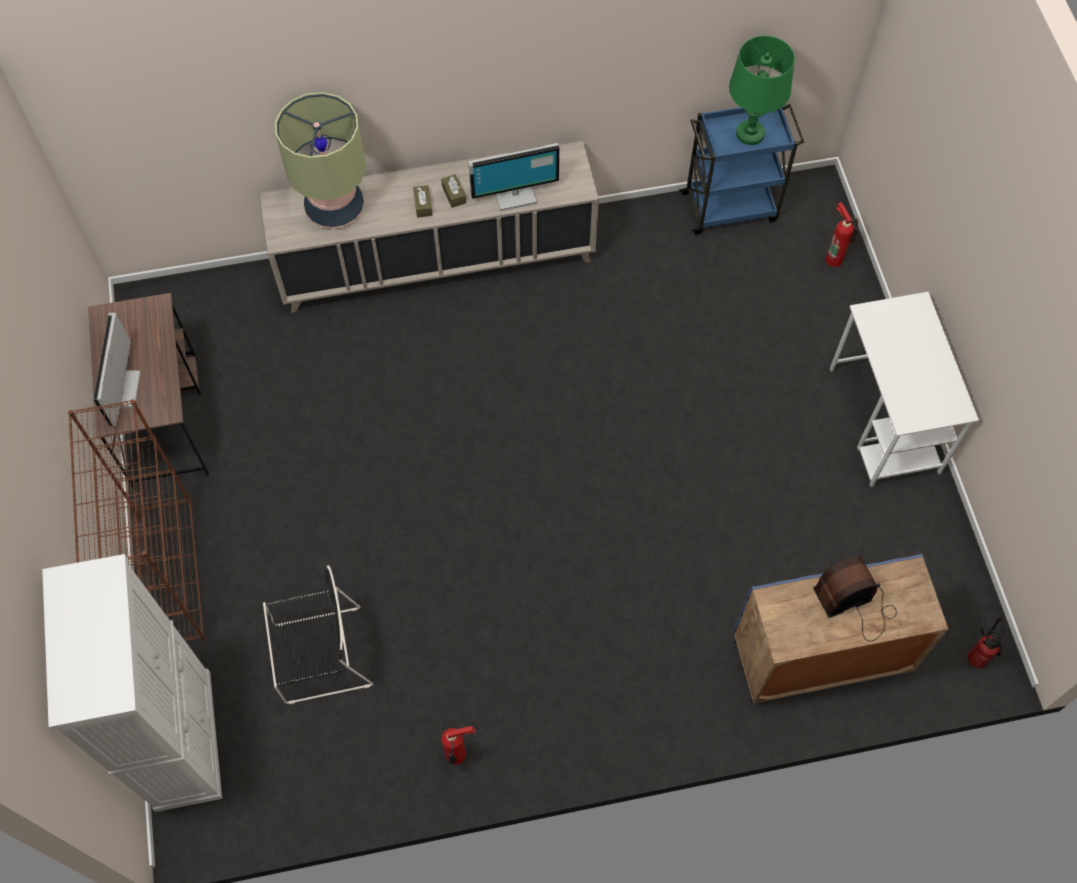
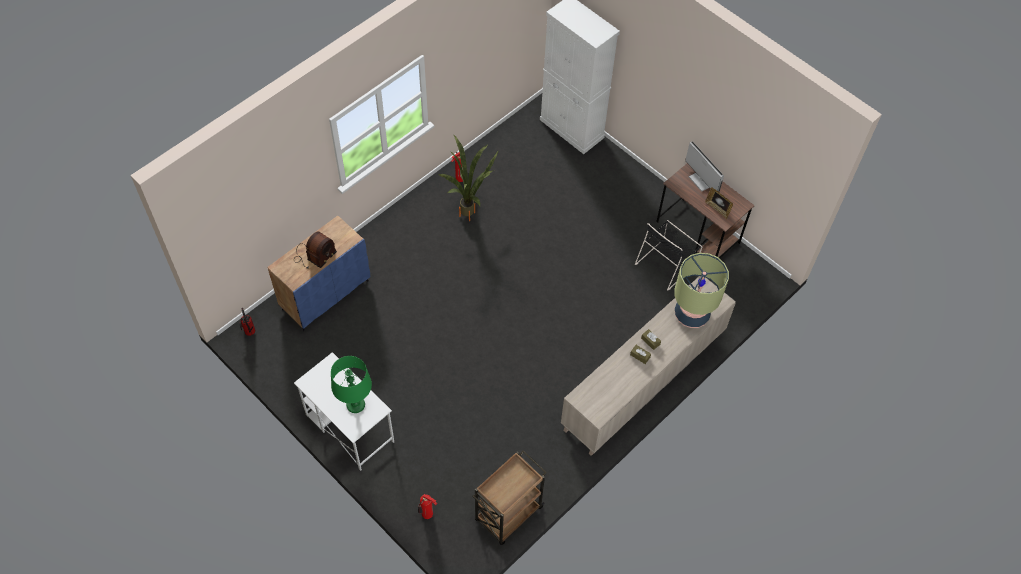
camera: 145 degrees right, 5 degrees down
(146, 331) = (717, 209): none -> picture frame
(169, 575) = (633, 177): brown bookcase -> none
(319, 655) = (544, 182): black chair -> black chair (666, 263)
(484, 672) = (471, 211): none -> potted plant
(515, 194) = (609, 374): monitor -> none
(731, 206) = (508, 515): blue cart -> brown cart
(750, 133) = (507, 485): green table lamp -> green table lamp (355, 404)

